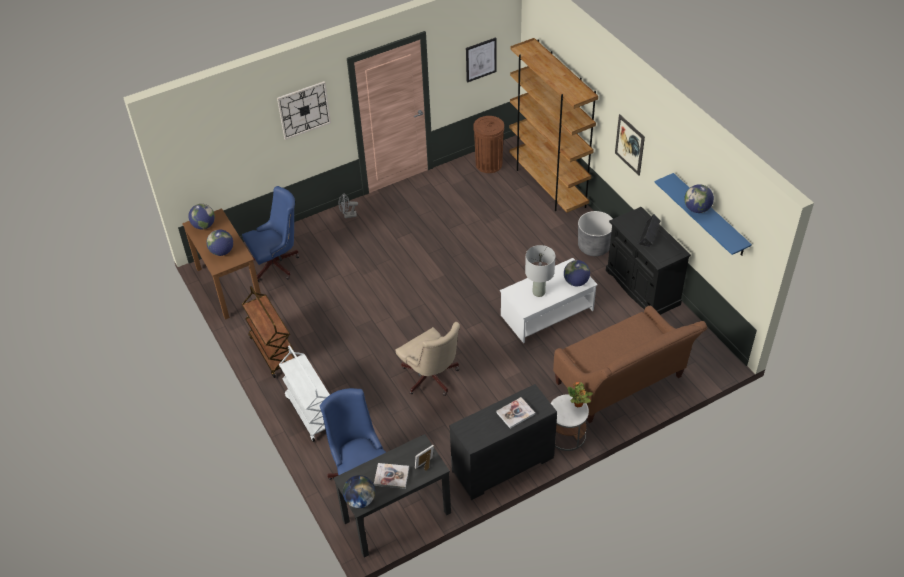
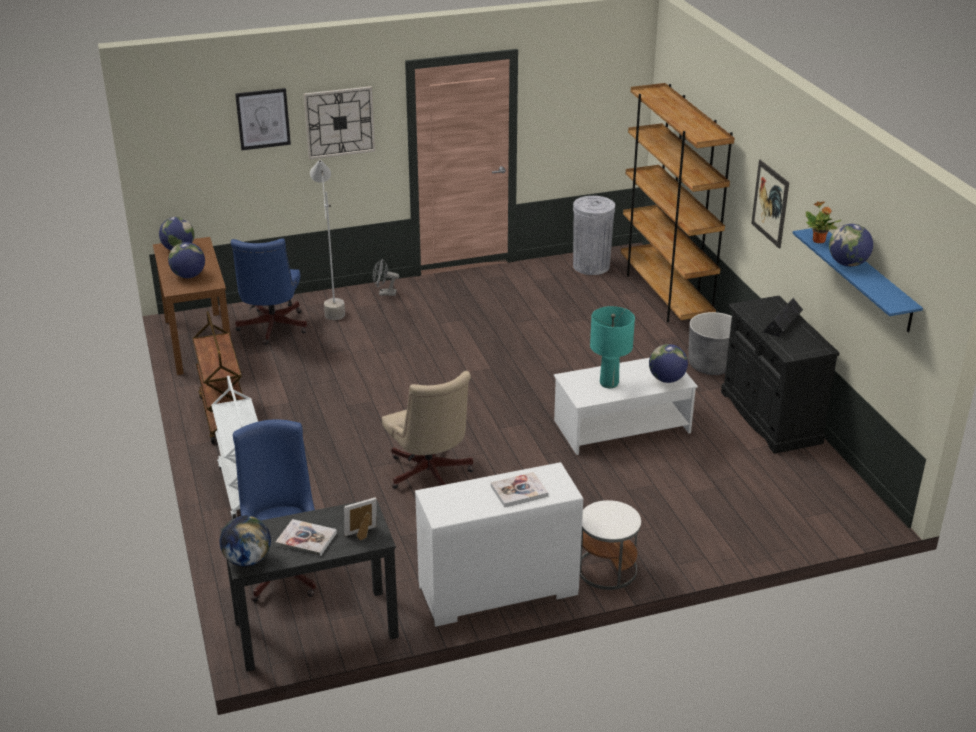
camera: 10 degrees right, 15 degrees down
(277, 264) = (271, 329): blue office chair -> blue office chair turned 105 degrees clockwise
(314, 235) = (332, 306): none -> grey floor lamp
(481, 59) = (593, 112): picture -> picture (263, 119)
(489, 164) = (591, 266): brown trash can -> grey trash can
(503, 465) = (498, 592): black dresser -> white dresser
(538, 292) = (608, 383): grey table lamp -> turquoise table lamp
(578, 404) = (627, 514): potted plant -> potted plant (819, 241)
(622, 384) = (710, 522): brown sofa -> none

